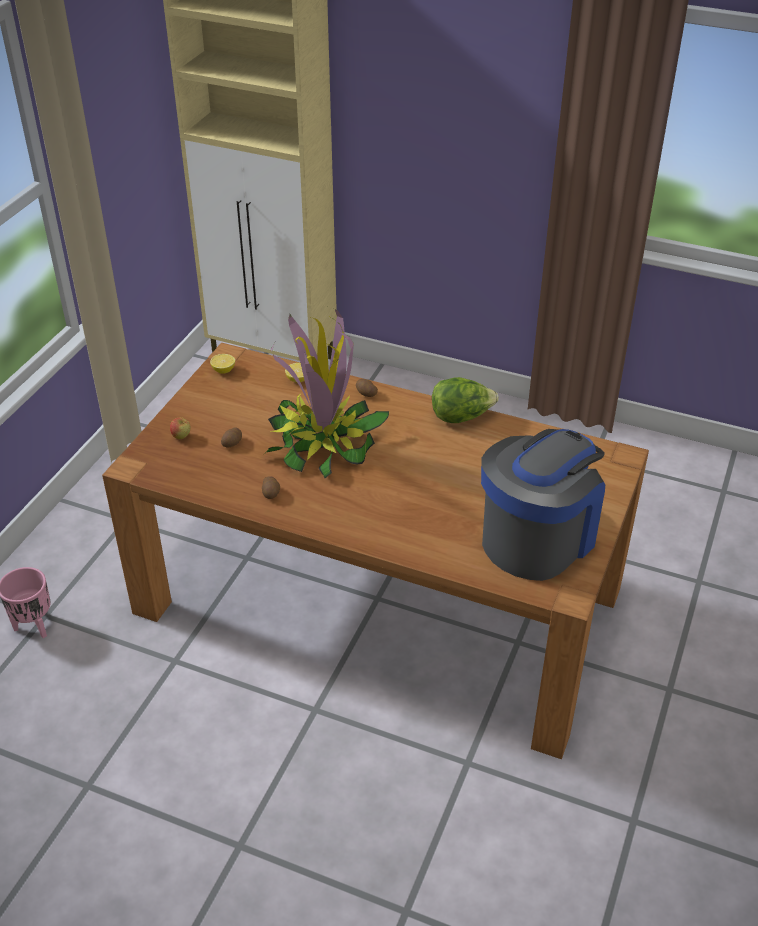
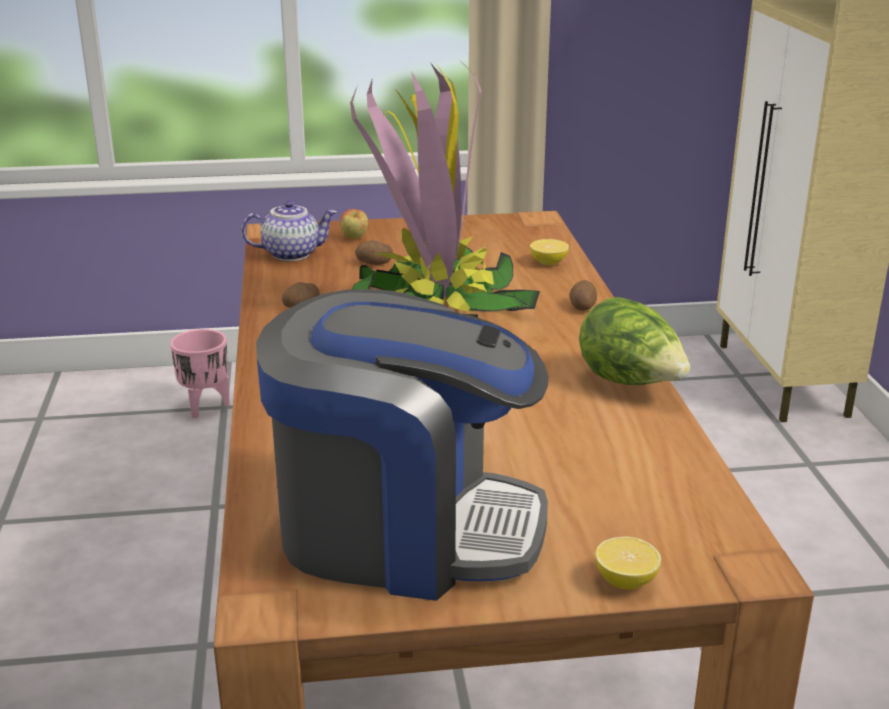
camera: 60 degrees right, 15 degrees down
(181, 471) = (292, 254): none -> teapot
(223, 370) = (504, 224): lemon -> lemon (626, 581)

